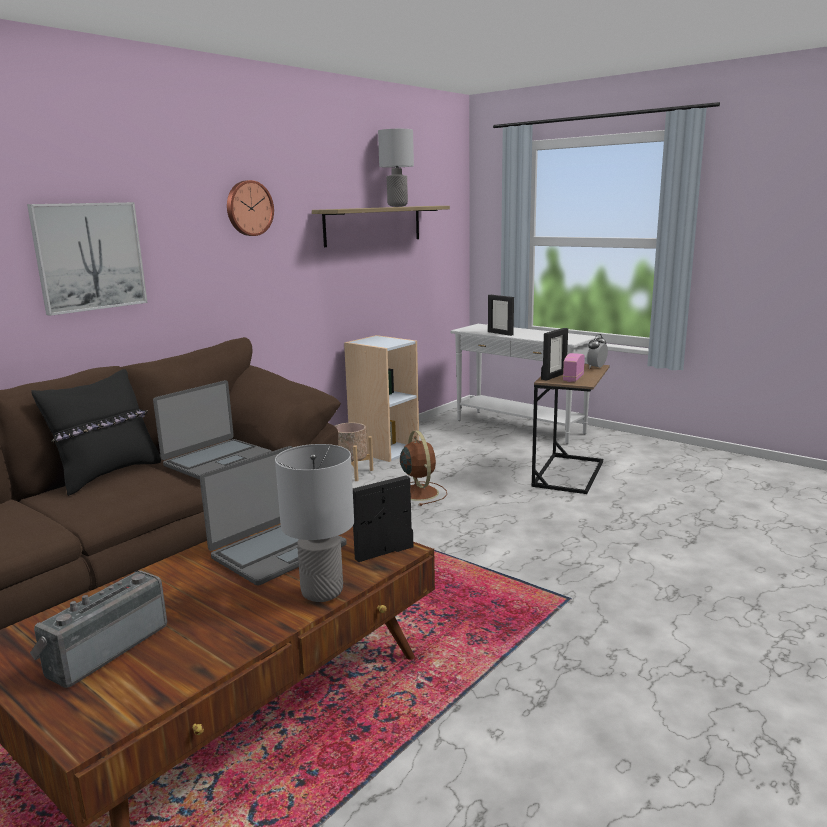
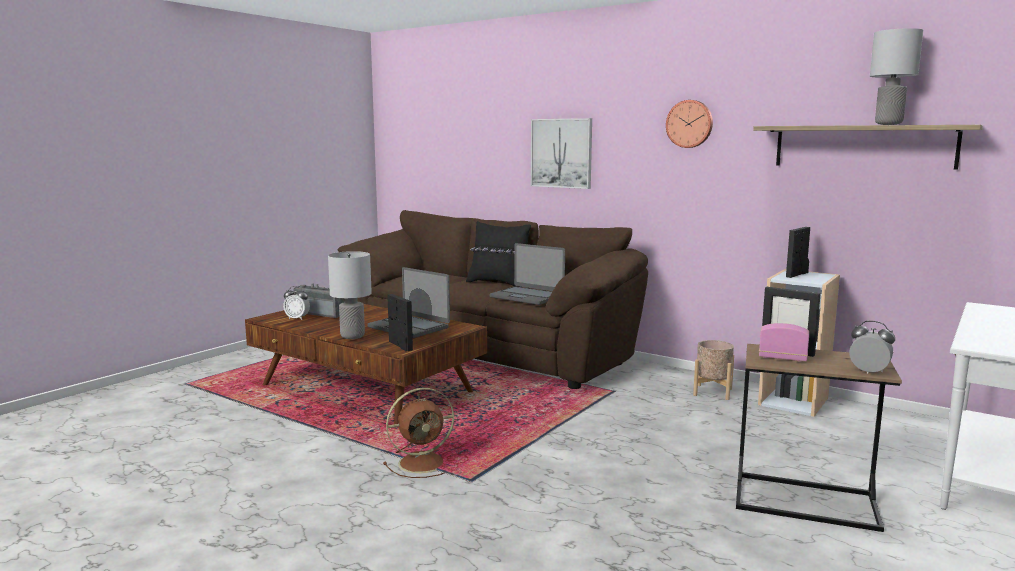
camera: 85 degrees right, 5 degrees down
(131, 678) = (297, 318): none -> alarm clock
(418, 492) = (681, 420): brown fan -> brown fan (424, 462)
(500, 333) = (981, 319): picture frame -> picture frame (797, 275)

